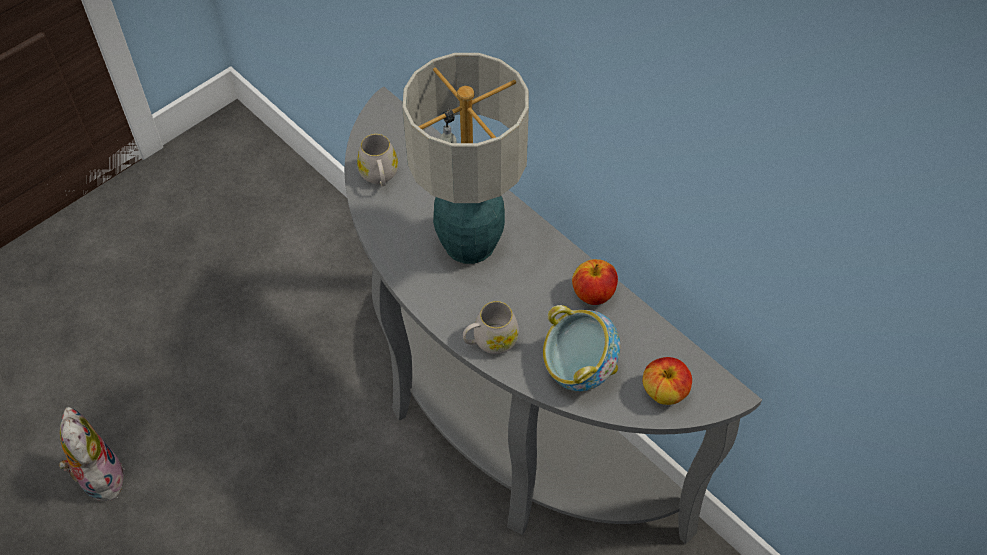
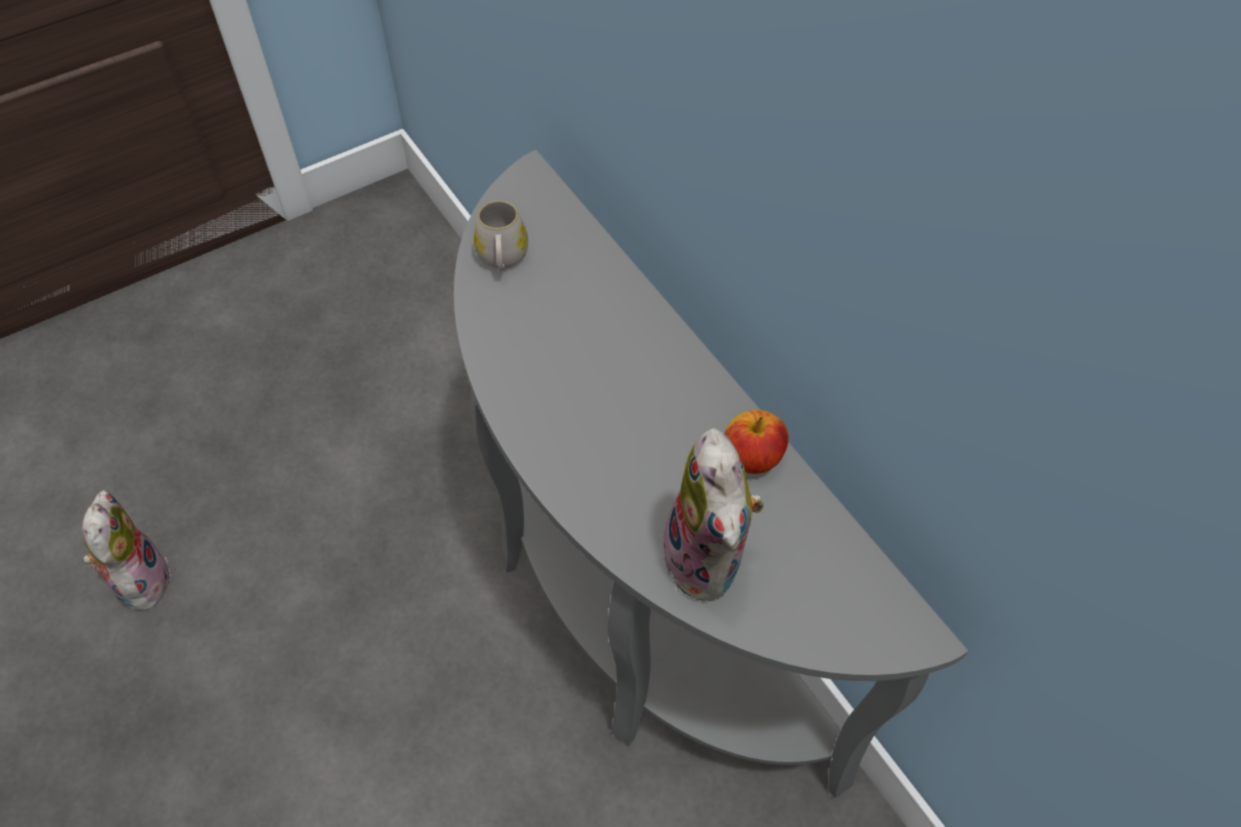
camera: 10 degrees right, 0 degrees up
(469, 244) = (598, 364): table lamp -> none
(490, 341) = (596, 500): white mug -> none
(577, 369) = (709, 560): bowl -> plush toy
(664, 392) = (826, 615): apple -> none

